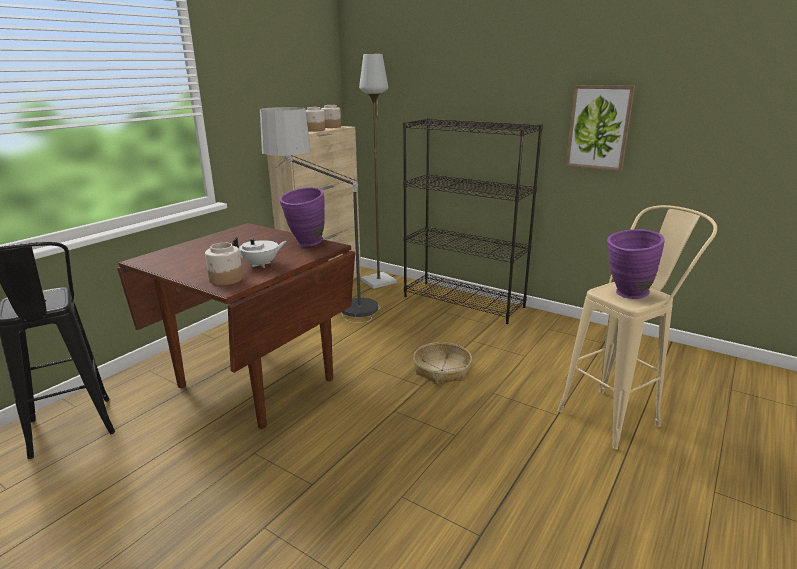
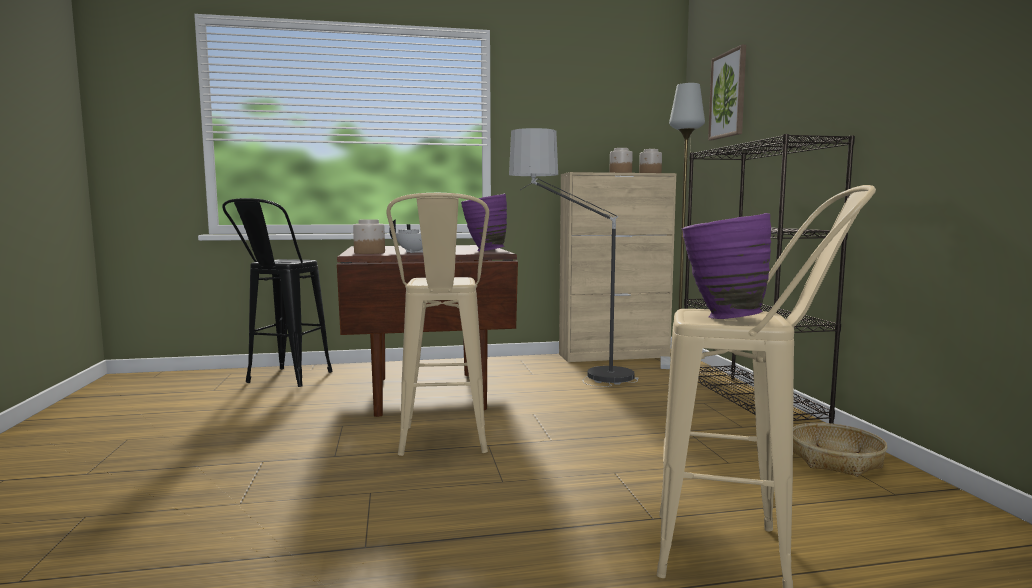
camera: 45 degrees right, 15 degrees down
(369, 428) = (443, 446): none -> beige stool
(441, 370) = (597, 438): basket -> basket (835, 460)
(599, 127) = (927, 125): picture -> picture (728, 95)

